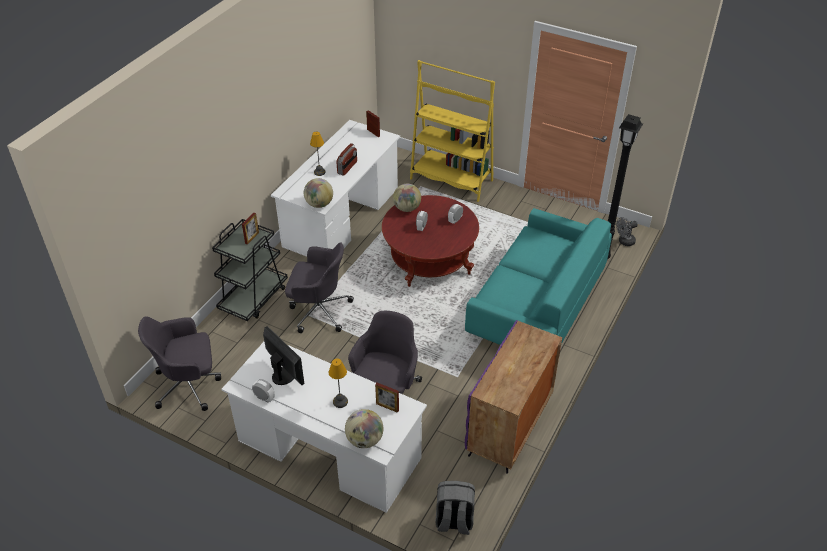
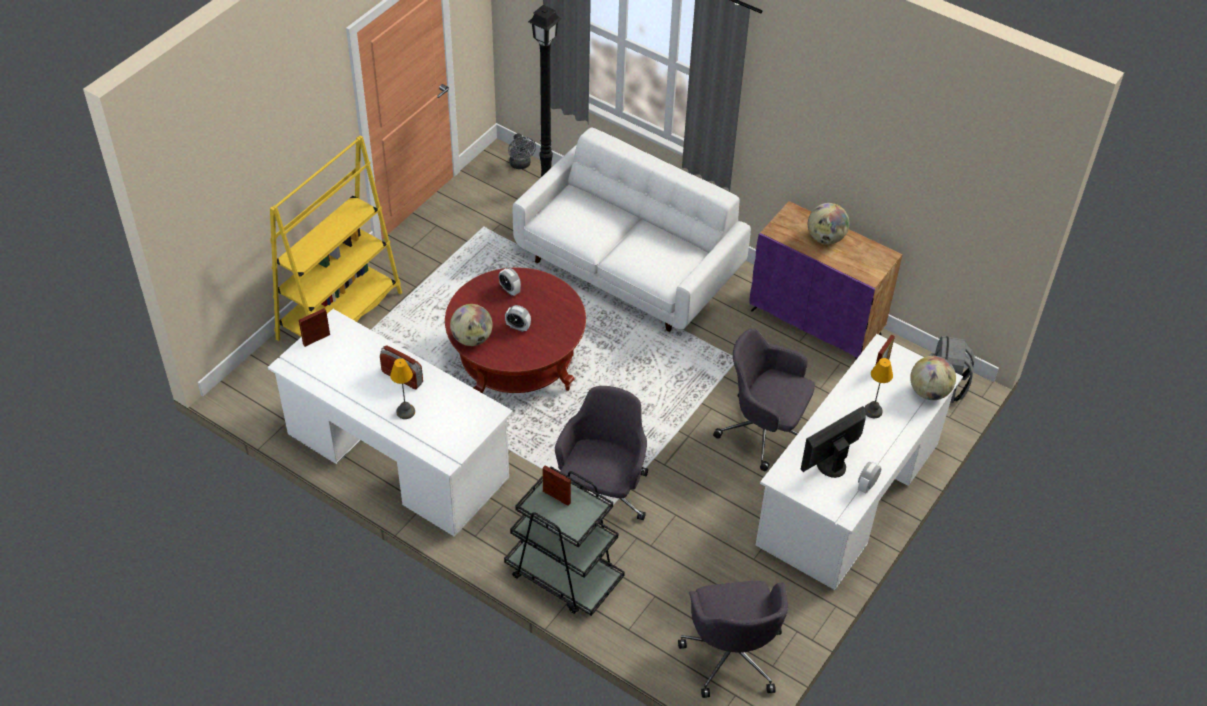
camera: 85 degrees left, 5 degrees up
(319, 204) = (487, 415): globe -> globe (825, 238)
(536, 308) = (628, 268): turquoise sofa -> white sofa

